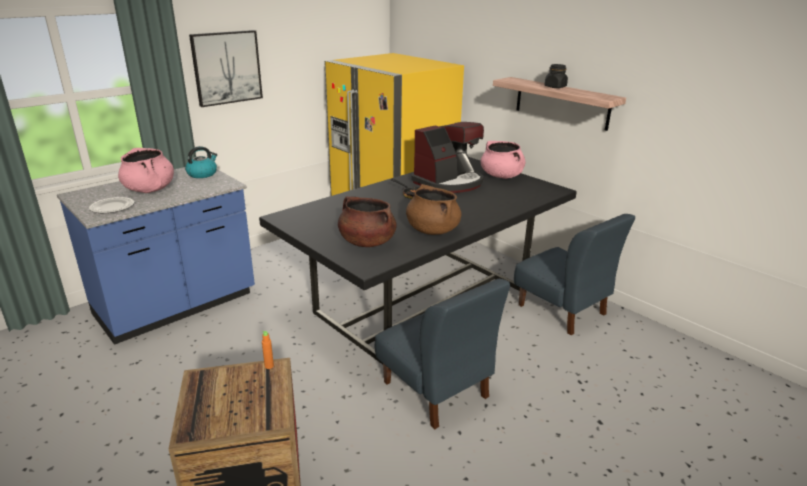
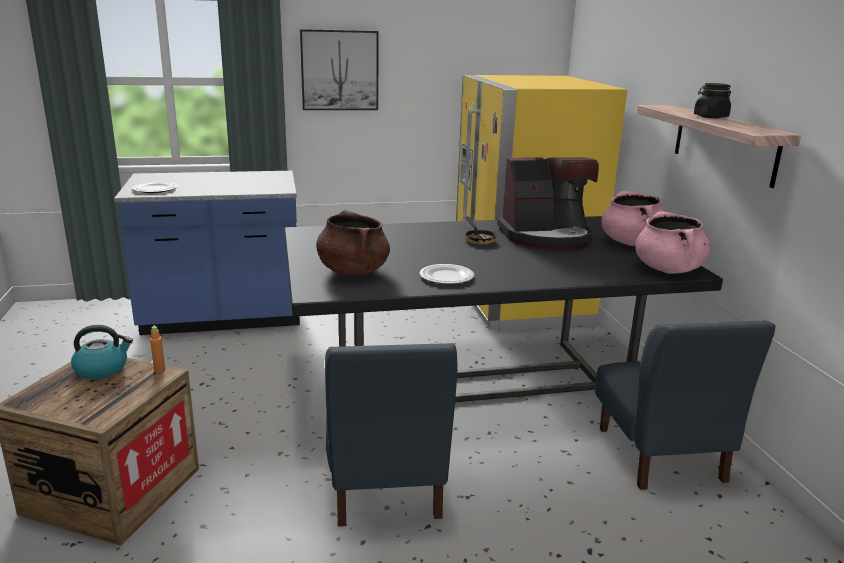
camera: 30 degrees right, 5 degrees down
(150, 189) = (207, 182): pink cooking pot -> pink cooking pot (668, 269)
(202, 174) = (273, 178): kettle -> kettle (102, 369)
(432, 230) = (446, 276): brown cooking pot -> plate

